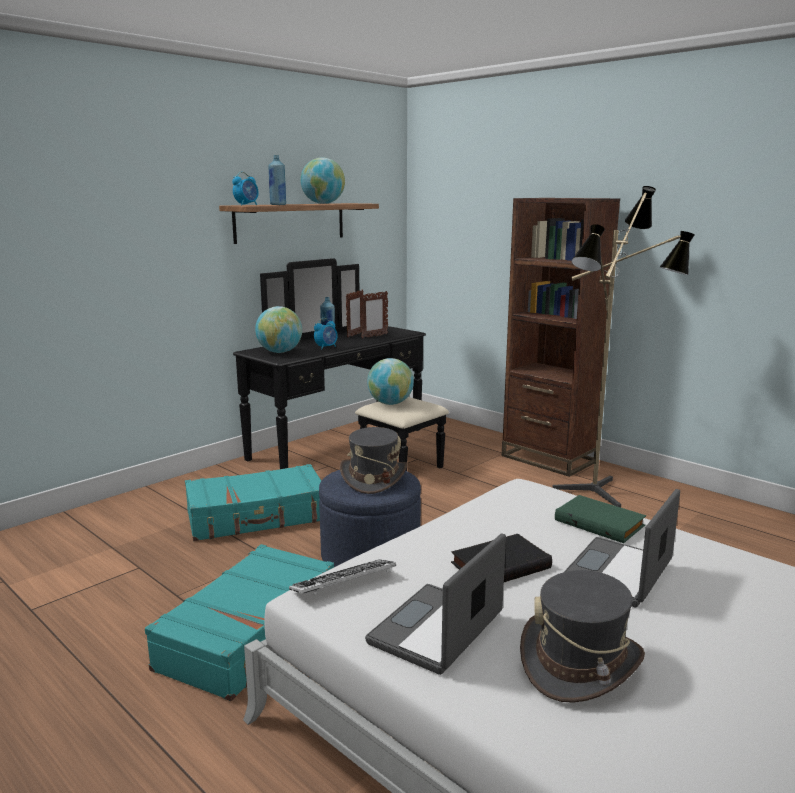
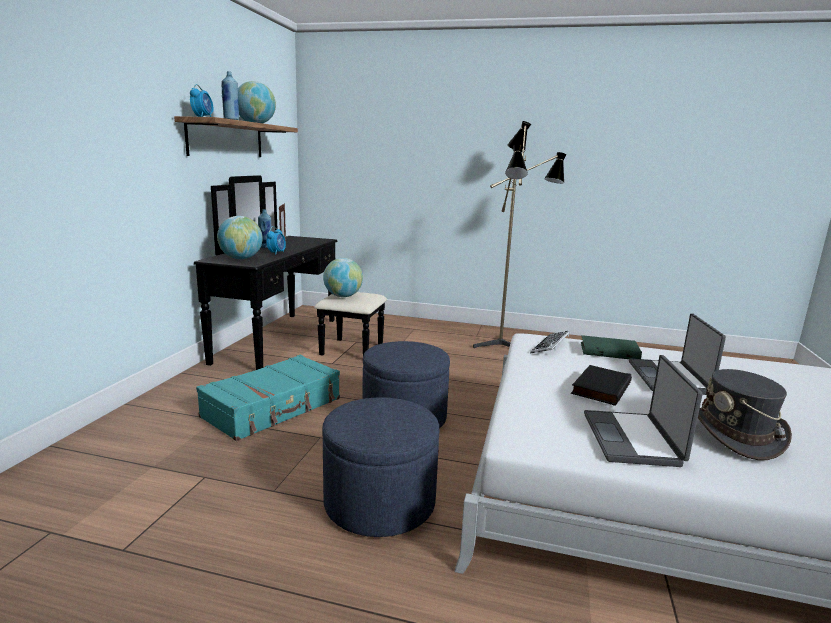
camera: 30 degrees left, 0 degrees up
(251, 634) = (379, 502): turquoise suitcase -> blue ottoman
(343, 584) = (525, 425): keyboard -> keyboard (550, 346)
(373, 478) = (408, 350): grey hat -> none
(374, 336) = (301, 243): picture frame -> none
(549, 458) = (448, 328): brown bookcase -> none

